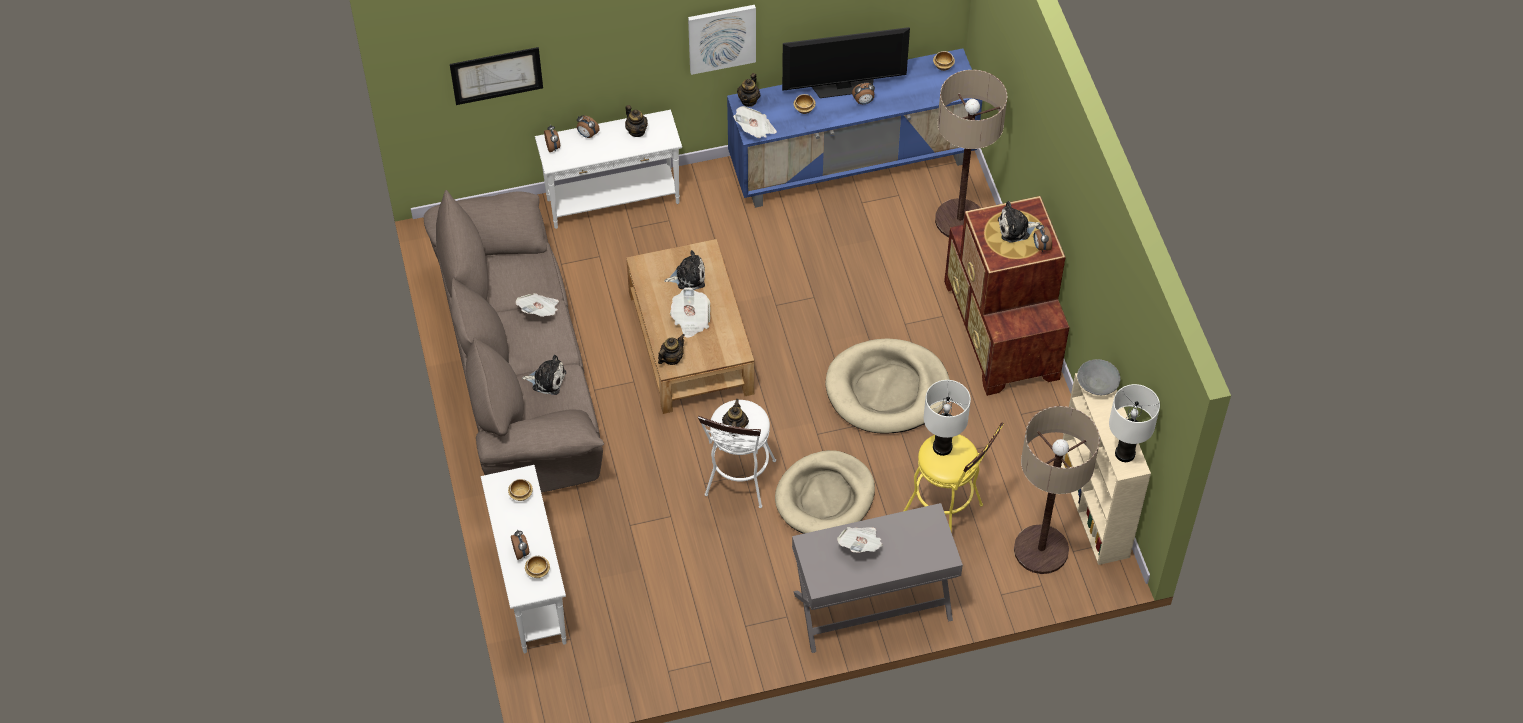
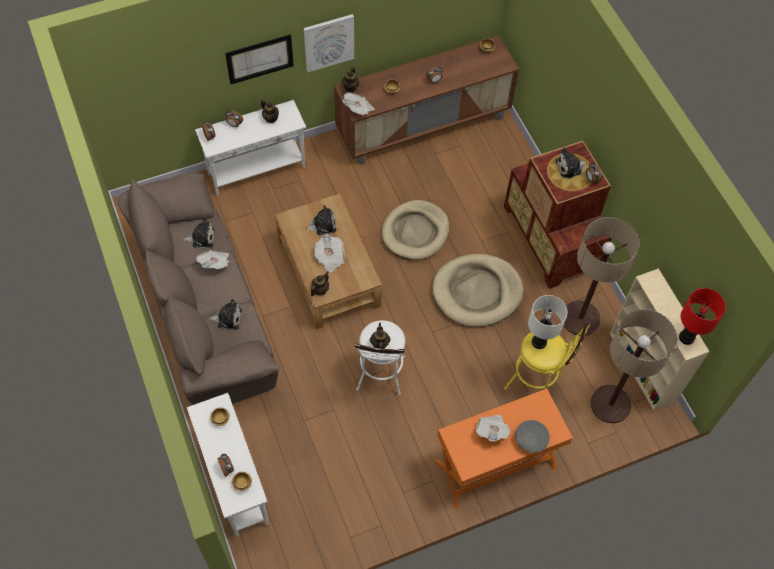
camera: 10 degrees left, 5 degrees up
(496, 75) = (161, 86): picture -> picture (260, 59)
(526, 277) = (201, 237): none -> plush toy
(825, 497) = (446, 381): beige dog bed -> beige dog bed (415, 232)
(843, 86) = (418, 71): television -> none
(852, 161) = (423, 124): blue tv stand -> brown tv stand
(872, 606) = (495, 464): grey console table -> orange console table
(960, 220) = (506, 160): floor lamp -> floor lamp (580, 318)
(1097, 383) = (654, 283): grey bowl -> grey bowl (531, 439)
(1125, 454) = (687, 337): white table lamp -> red table lamp

